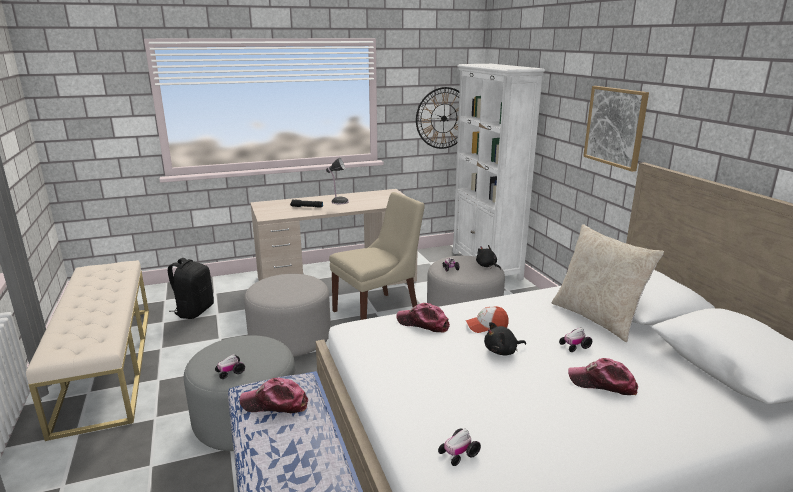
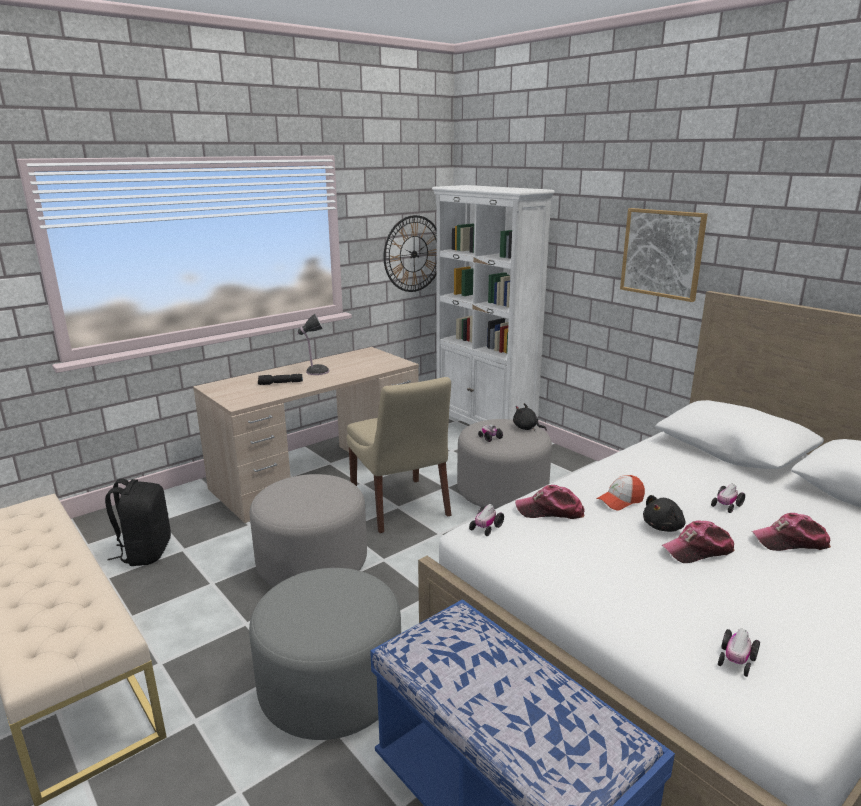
camera: 20 degrees left, 0 degrees up
(230, 372) = (331, 628): toy car -> toy car (486, 527)
(275, 404) = (459, 656): cap -> cap (698, 550)
(378, 312) = (401, 507): beige chair -> beige chair turned 120 degrees clockwise
(597, 318) = (717, 469): beige pillow -> none

